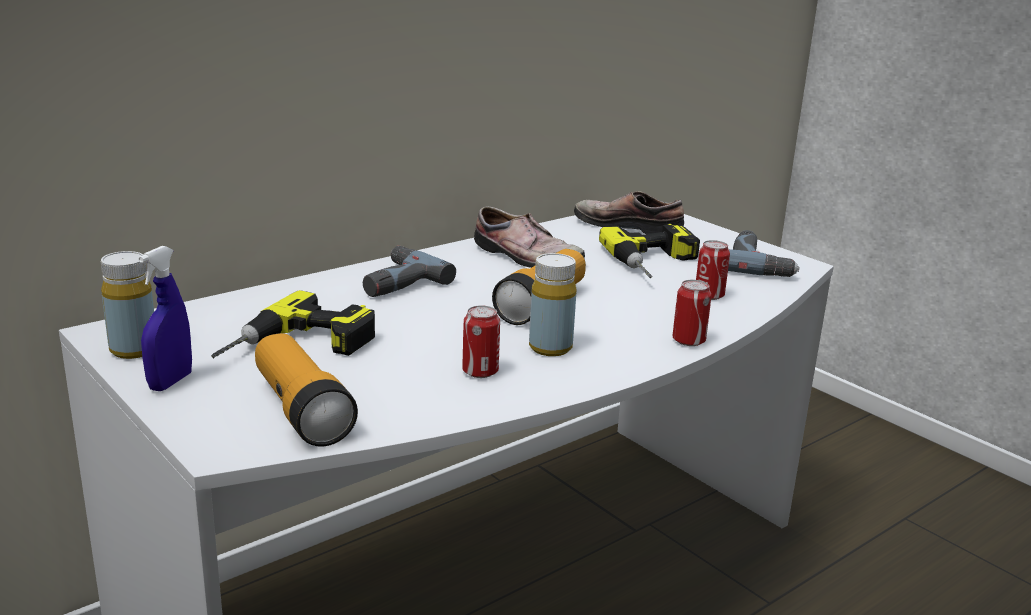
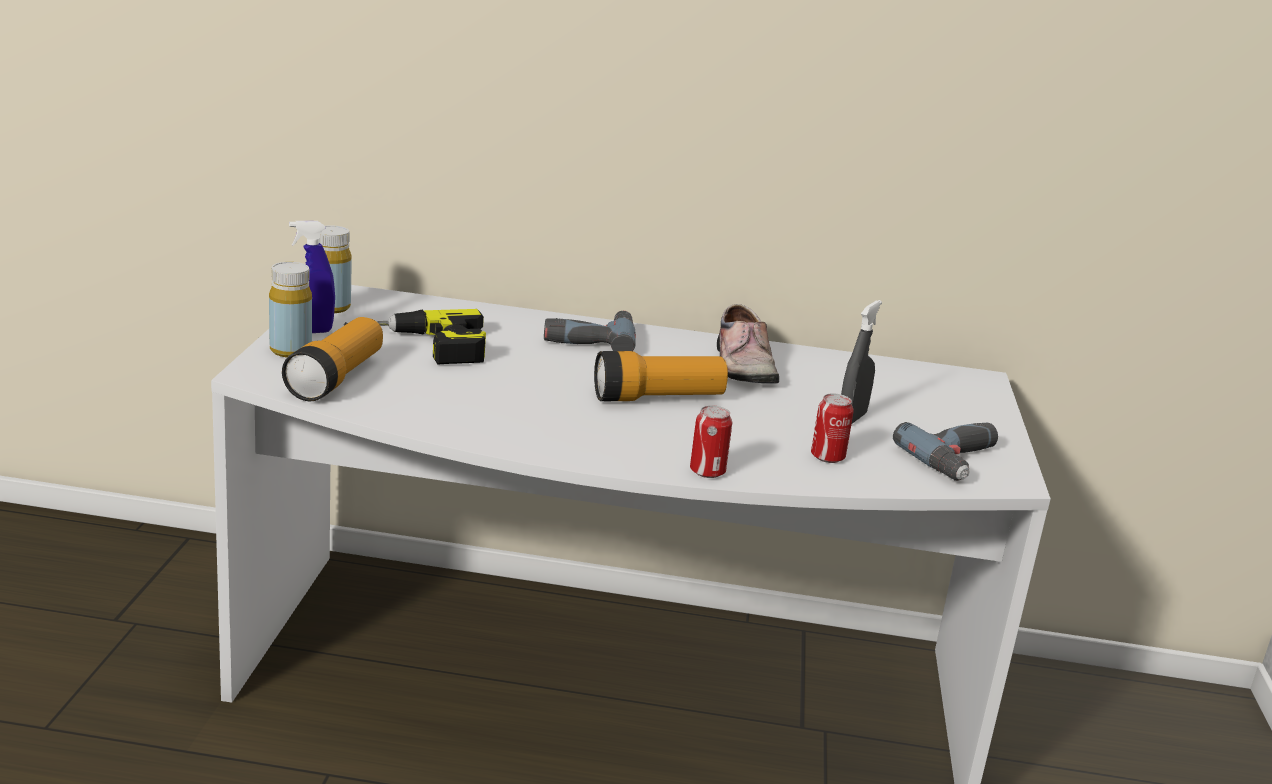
camera: 45 degrees right, 0 degrees up
(480, 372) = (494, 412): can -> none
(550, 348) = (583, 424): yellow bottle -> yellow bottle (290, 351)
(629, 226) = (917, 383): shoe -> none
(657, 264) = (852, 418): power drill -> grey spray bottle

